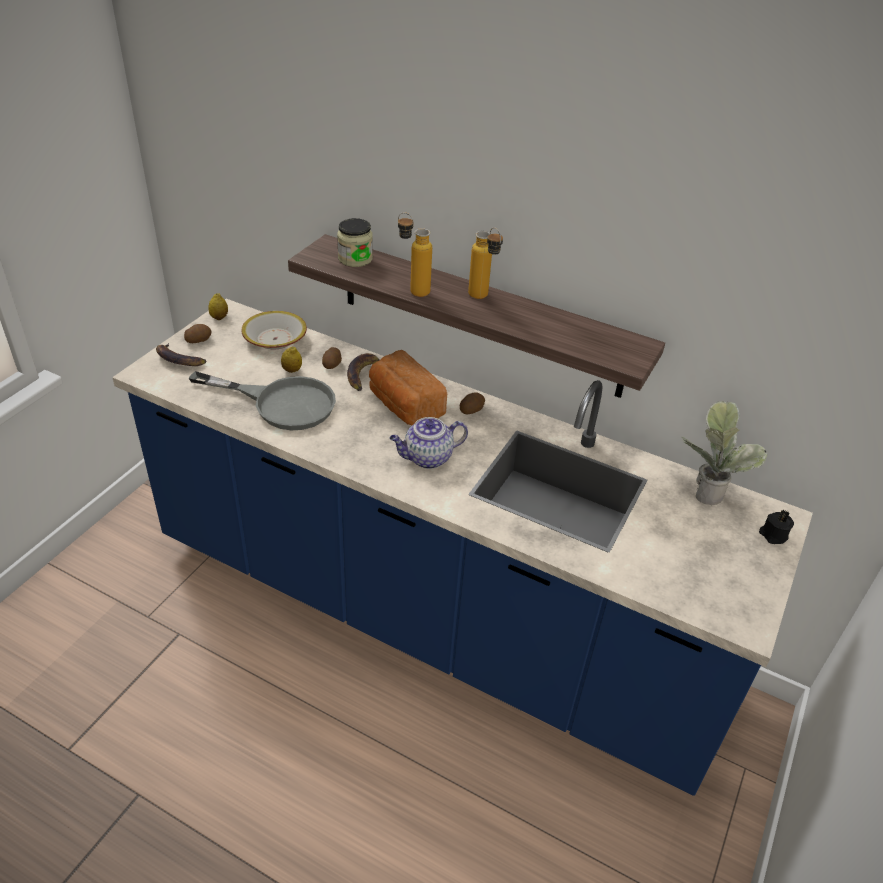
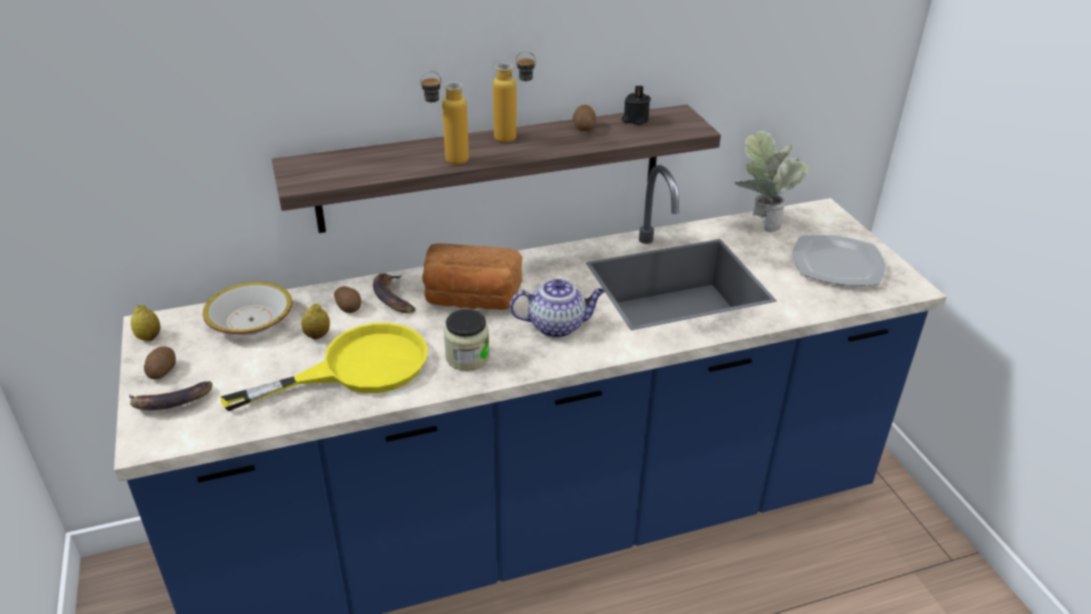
camera: 45 degrees left, 5 degrees down
(281, 403) = (356, 368): grey frying pan -> yellow frying pan
(355, 259) = (346, 163): jar -> jar (467, 357)
(427, 458) = (557, 326): teapot -> teapot turned 120 degrees counterclockwise
(471, 410) = (528, 269): potato -> potato (583, 127)
(715, 564) = (838, 263): none -> plate
(773, 535) = (835, 225): black candle -> black candle (635, 119)

